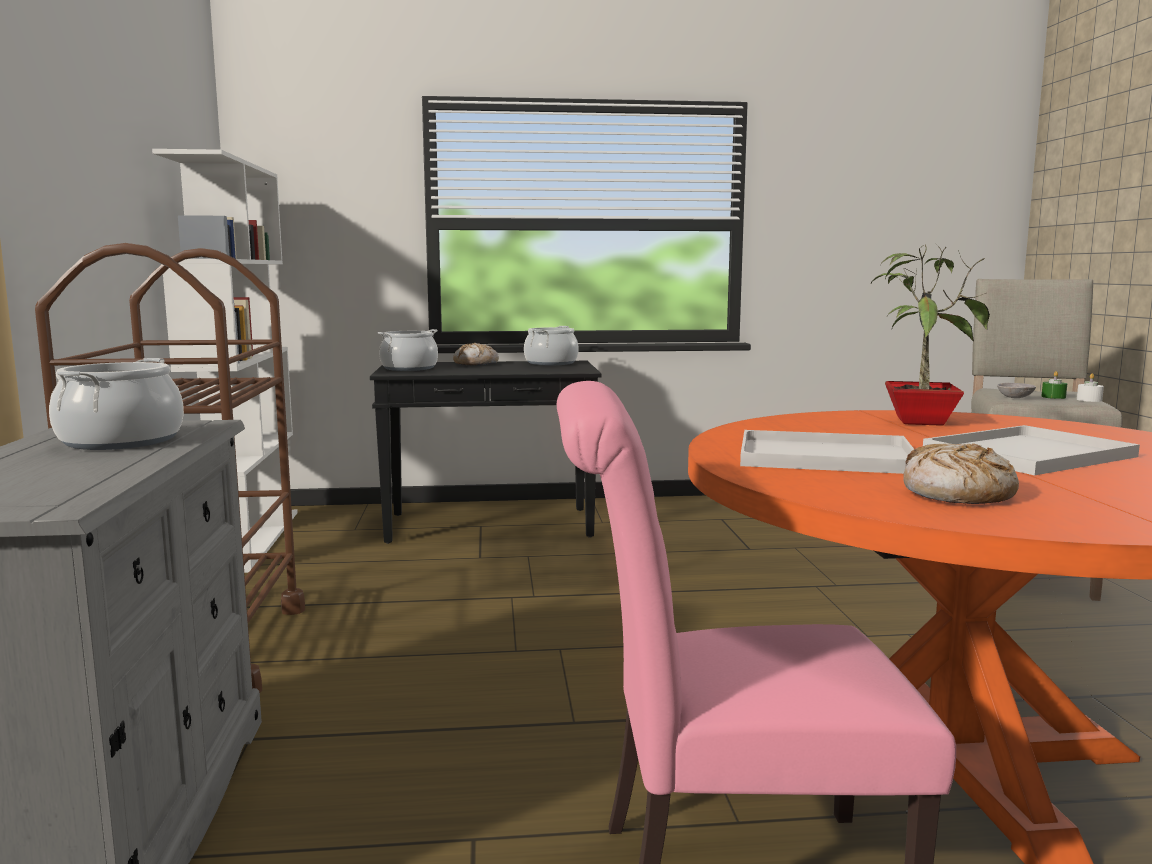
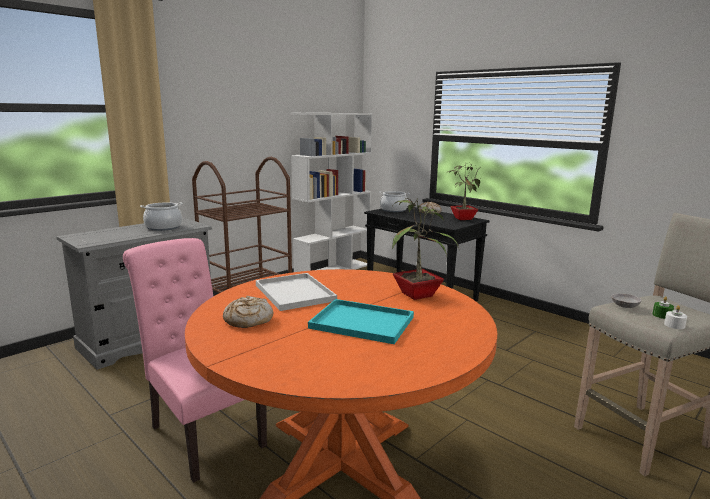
camera: 50 degrees right, 5 degrees up
(551, 363) = (462, 218): cooking pot -> potted plant
(1028, 453) = (364, 322): white tray -> turquoise tray

